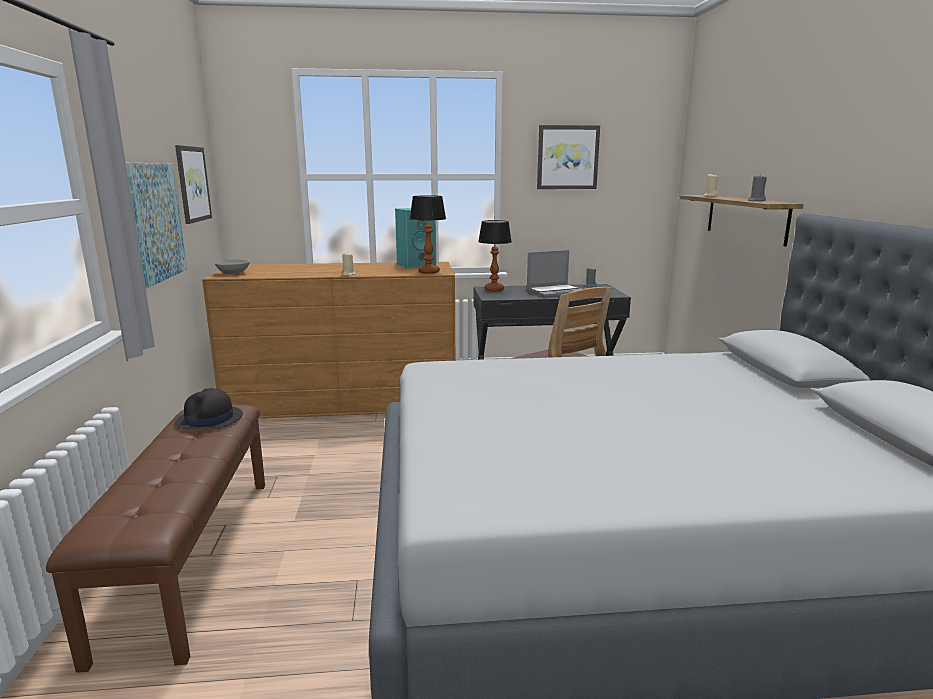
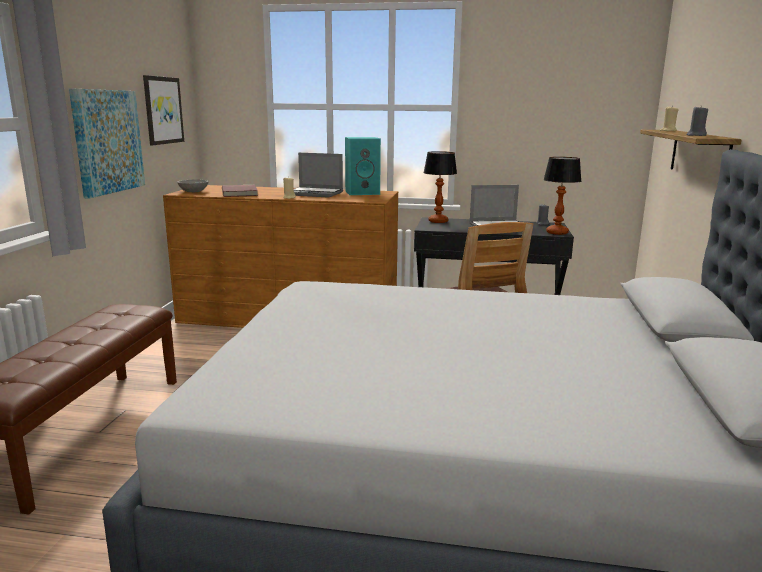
camera: 15 degrees right, 0 degrees up
(209, 419) = (120, 315): black hat -> none
(288, 272) = (240, 193): none -> red book
(370, 268) = (315, 193): none -> laptop
(428, 272) = (364, 199): table lamp -> table lamp (556, 232)
(567, 157) = (528, 89): picture -> none

